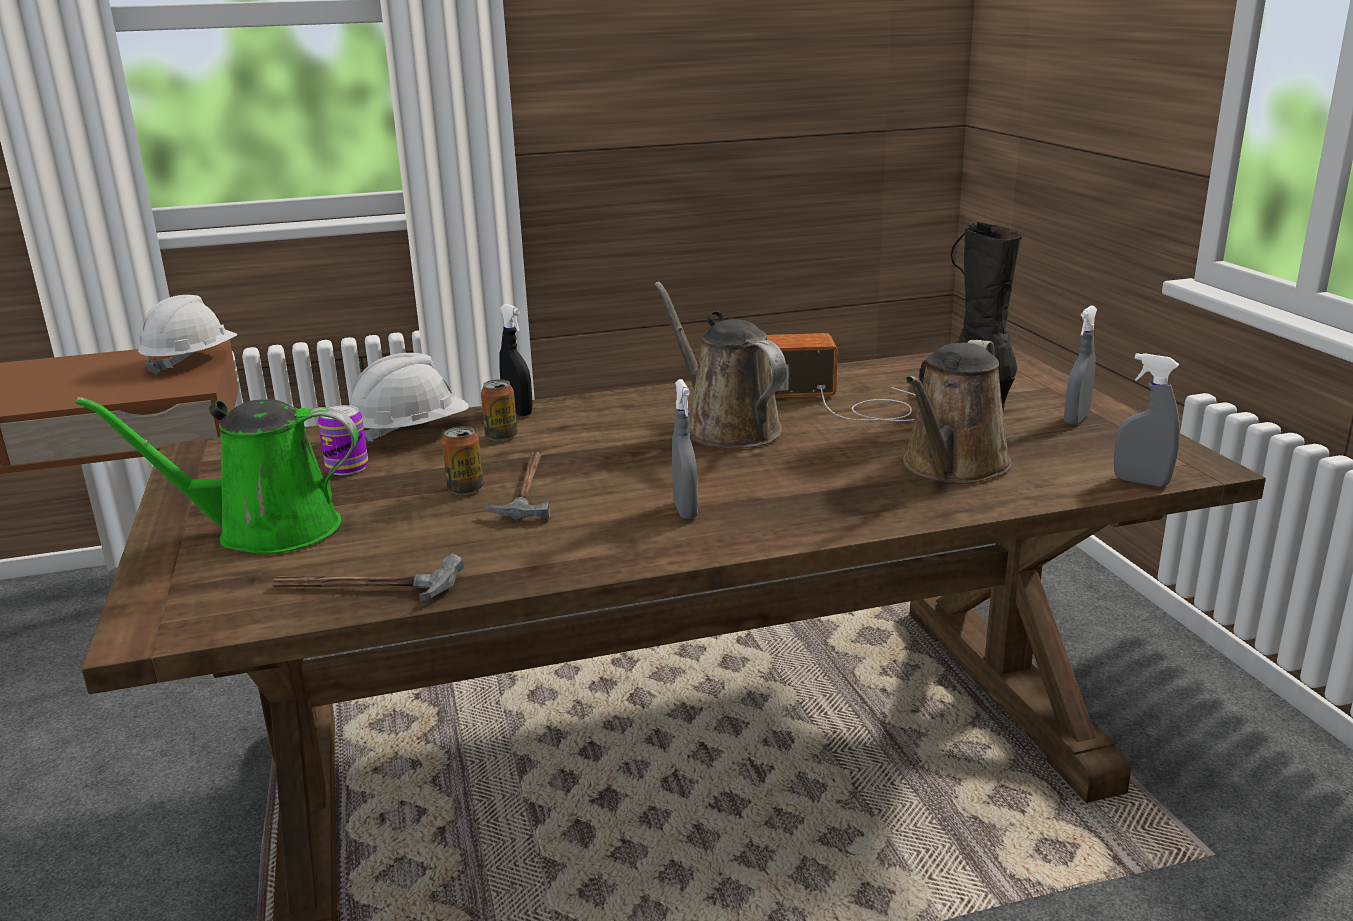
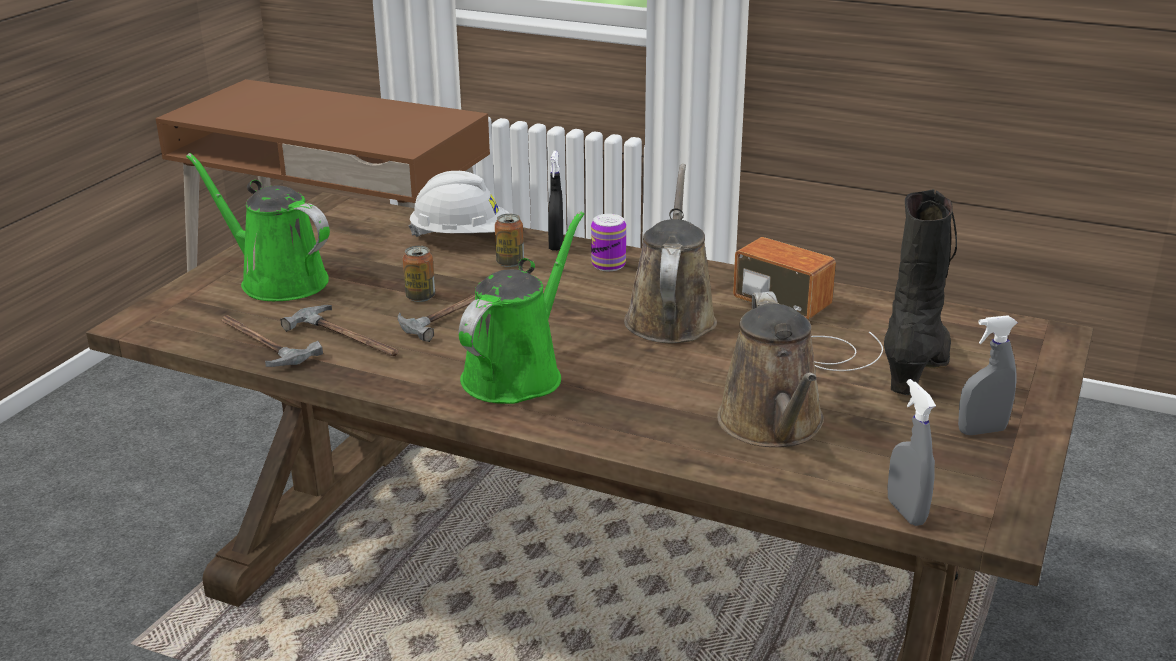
camera: 40 degrees right, 5 degrees up
(191, 362) = (436, 126): white hard hat -> none
(347, 468) = (385, 251): can -> can (608, 265)
(456, 547) = (348, 338): none -> hammer
(685, 510) = (517, 373): grey spray bottle -> green watering can
(952, 467) = (773, 425): brown watering can -> brown watering can turned 75 degrees counterclockwise

